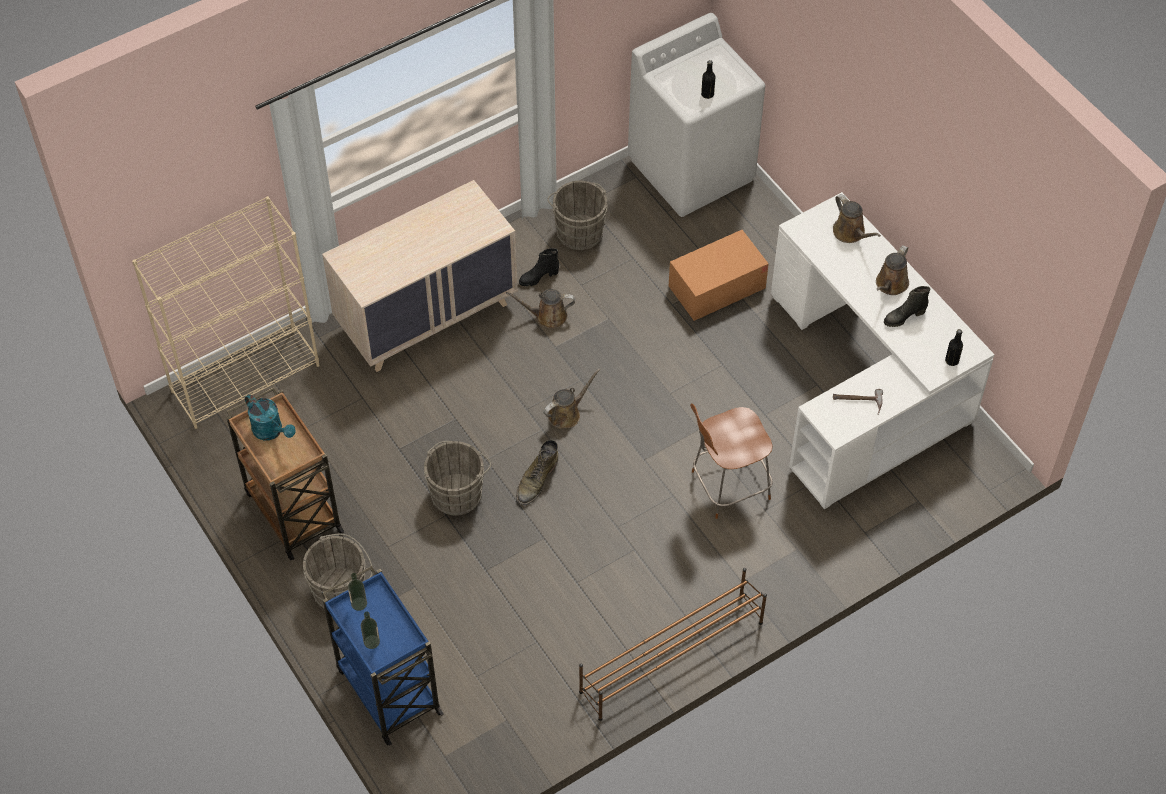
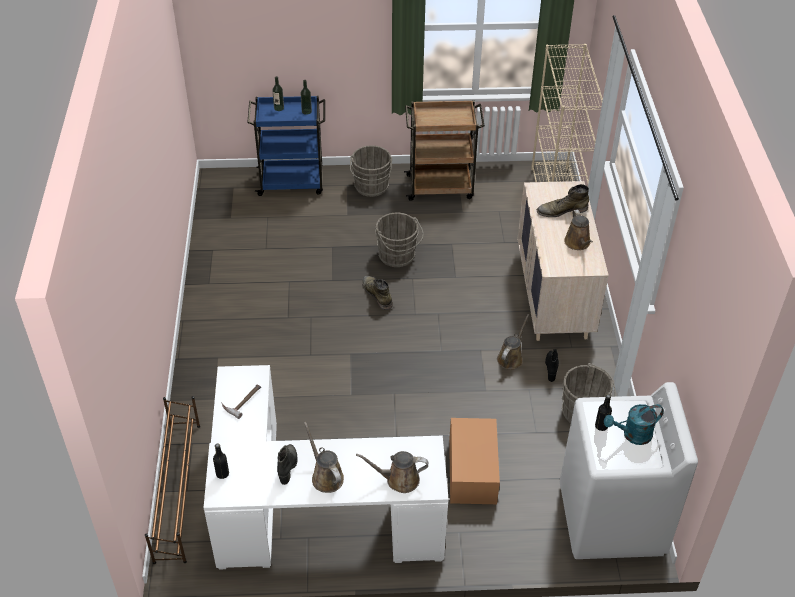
camera: 120 degrees right, 10 degrees down
(271, 431) = (453, 117): turquoise watering can -> turquoise watering can (632, 435)
(392, 254) = (561, 210): none -> green boot
(566, 413) = (418, 331): brown watering can -> brown watering can (578, 243)
(670, 657) = (200, 300): brown shoe rack -> brown shoe rack (178, 490)
(727, 486) = (293, 387): brown stool -> none

